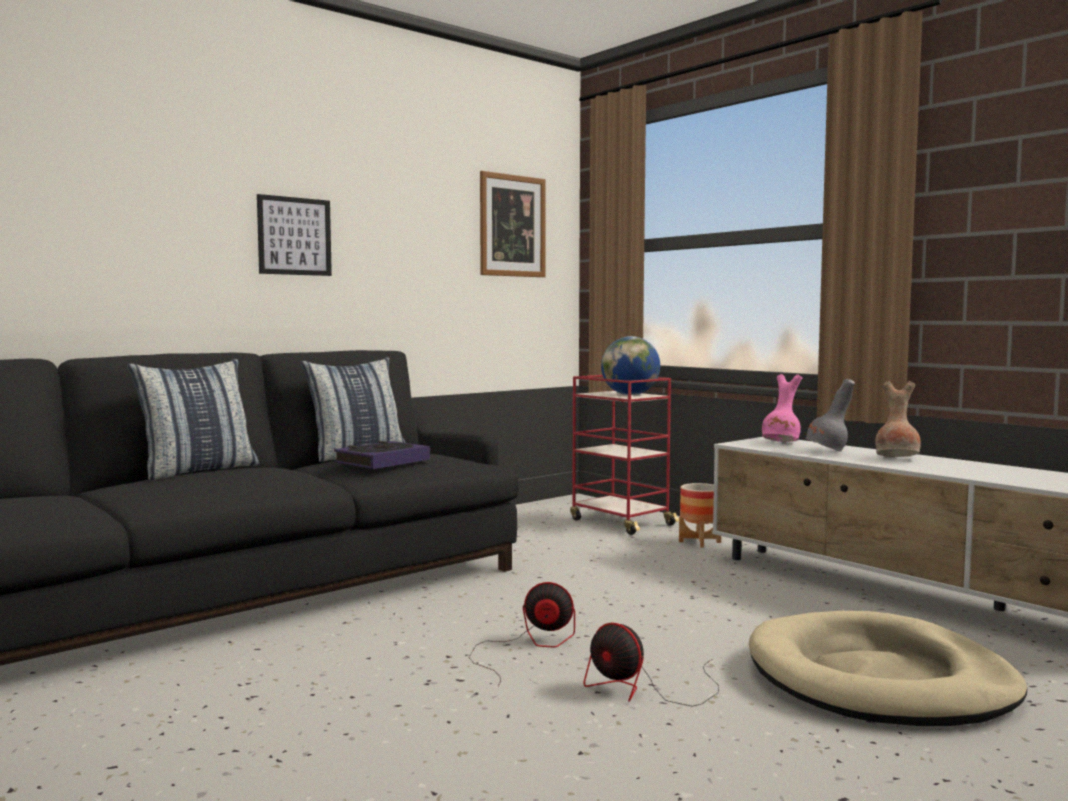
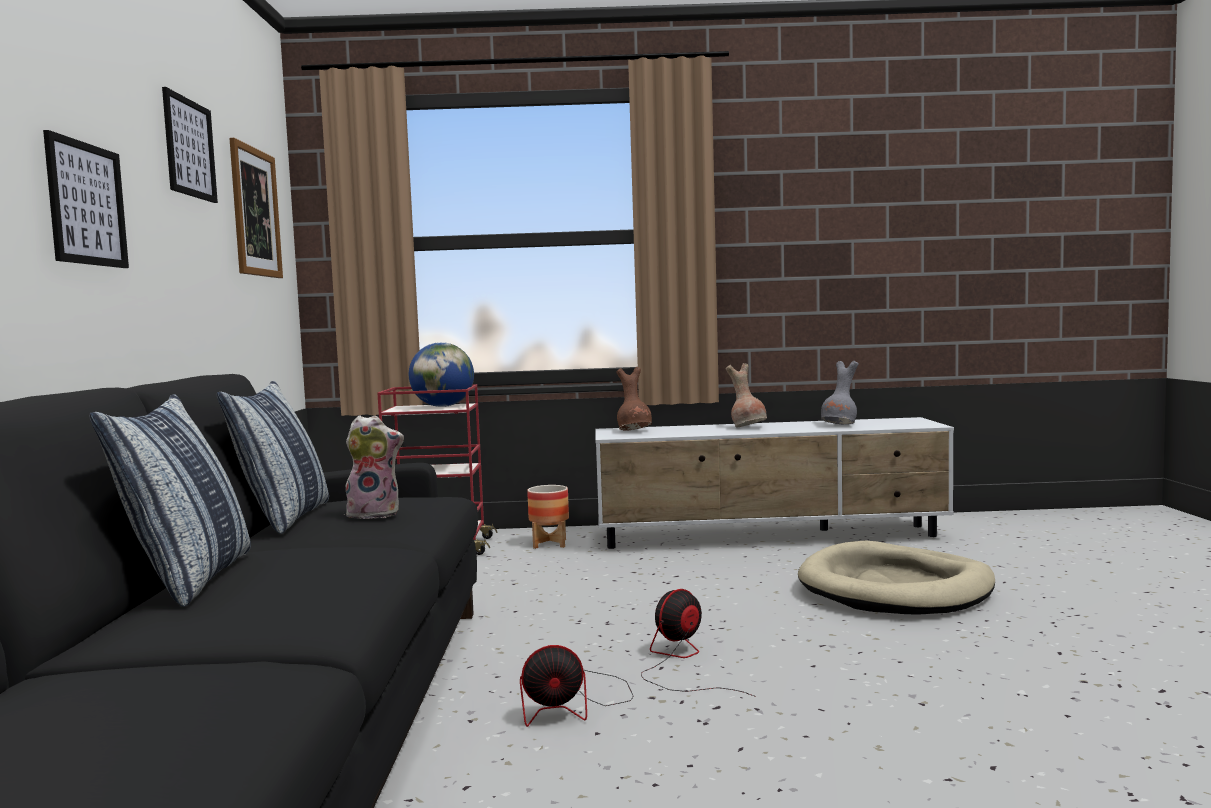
camera: 50 degrees left, 0 degrees up
(382, 462) = (375, 514): book -> plush toy
(421, 186) = (189, 148): none -> picture
(646, 689) = (829, 649): fan -> fan (573, 705)
(782, 443) = (635, 431): pink vase -> brown vase
(828, 451) = (691, 431): grey vase -> grey vase (840, 425)

